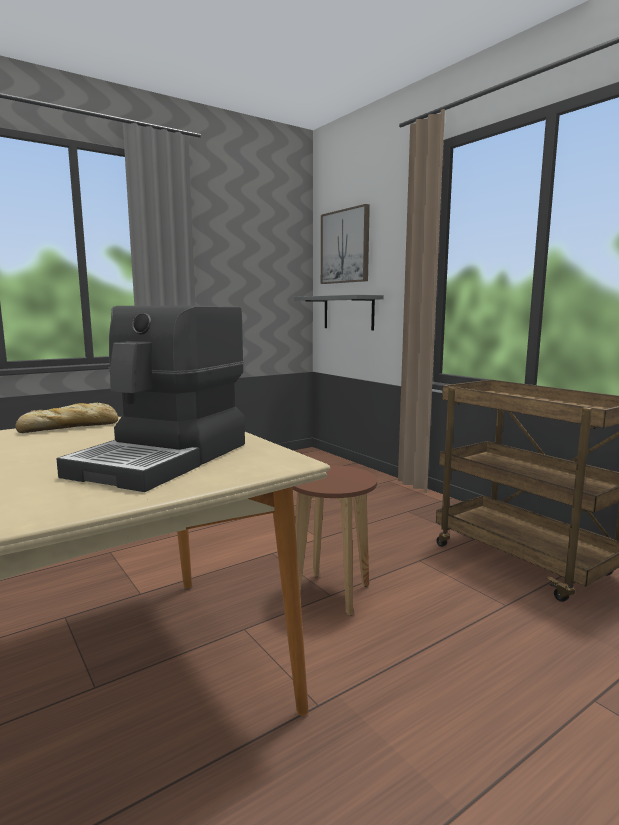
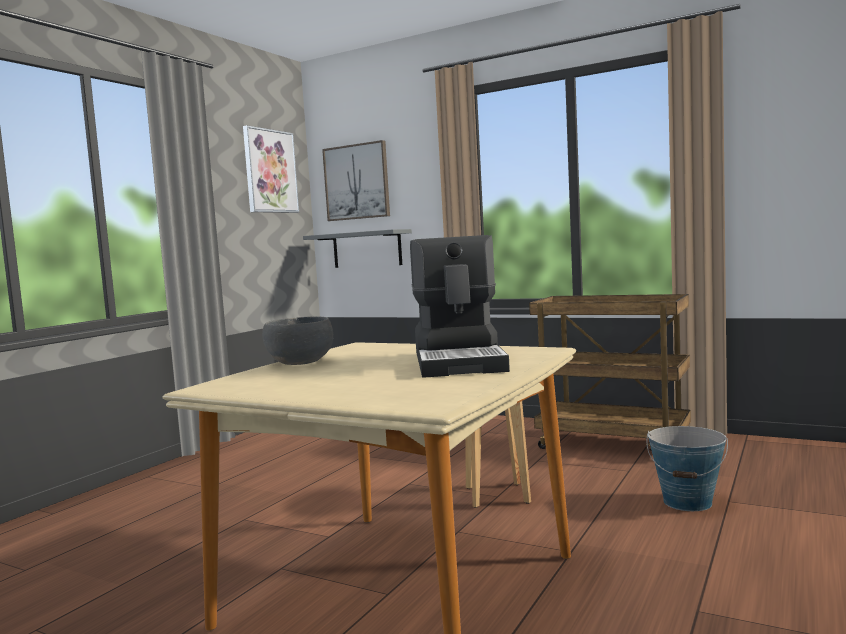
camera: 25 degrees left, 5 degrees down
(71, 427) = (301, 362): bread -> grey bowl
(266, 235) = (270, 171): none -> picture
(534, 681) = (688, 502): none -> bucket

